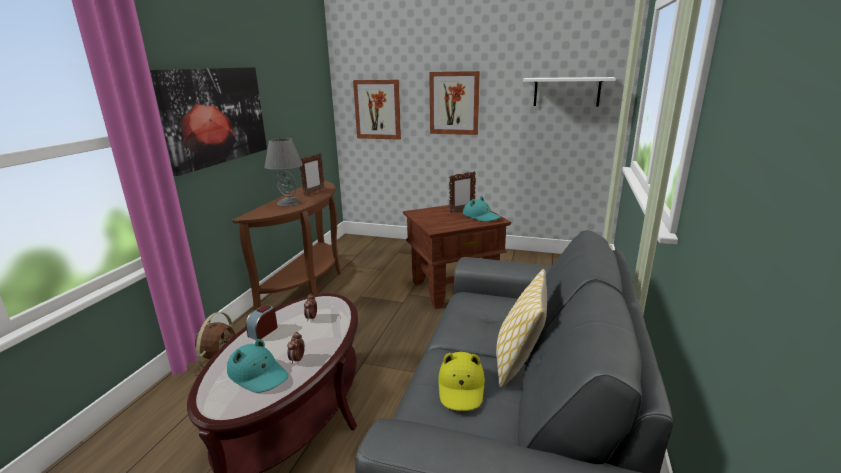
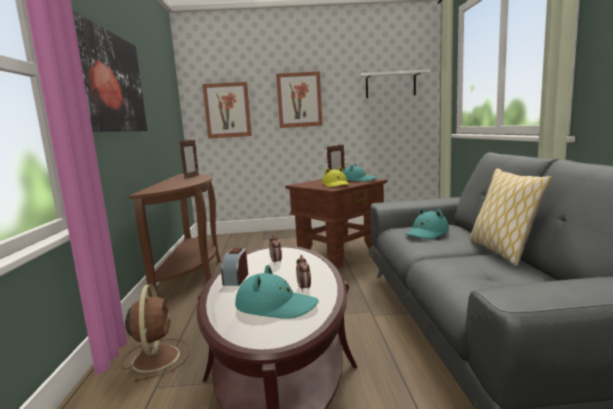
camera: 20 degrees left, 10 degrees down
(288, 202) = (175, 183): grey table lamp -> none
(461, 387) = (484, 272): yellow hat -> yellow hat (336, 185)
(483, 311) = (427, 233): none -> turquoise hat

